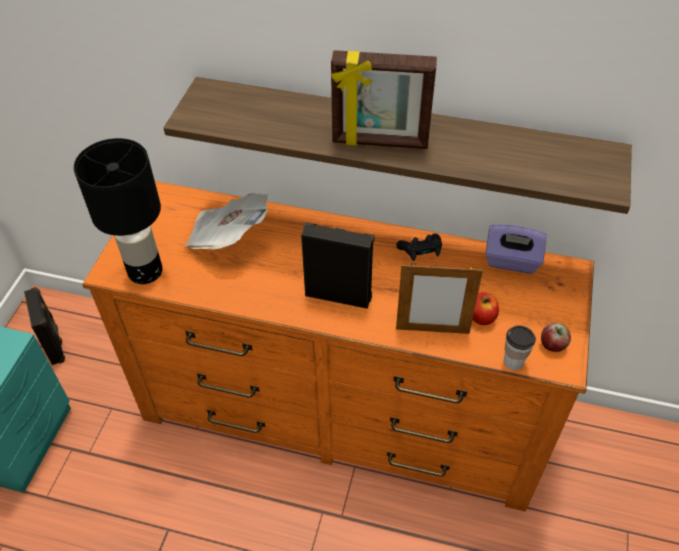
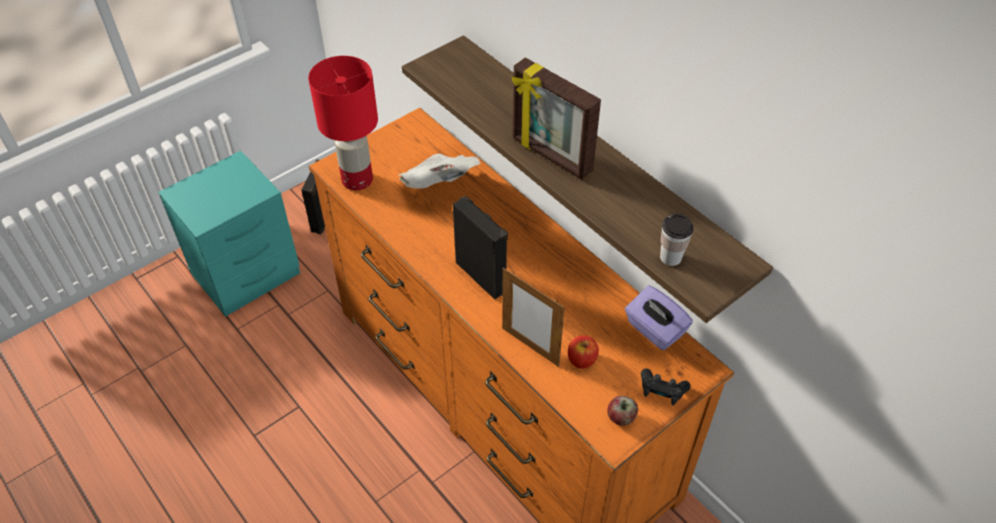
camera: 35 degrees right, 0 degrees up
(146, 271) = (358, 180): black table lamp -> red table lamp
(420, 251) = (582, 278): black game controller -> black game controller (662, 391)
(513, 362) = (573, 410): cup -> cup (670, 257)

